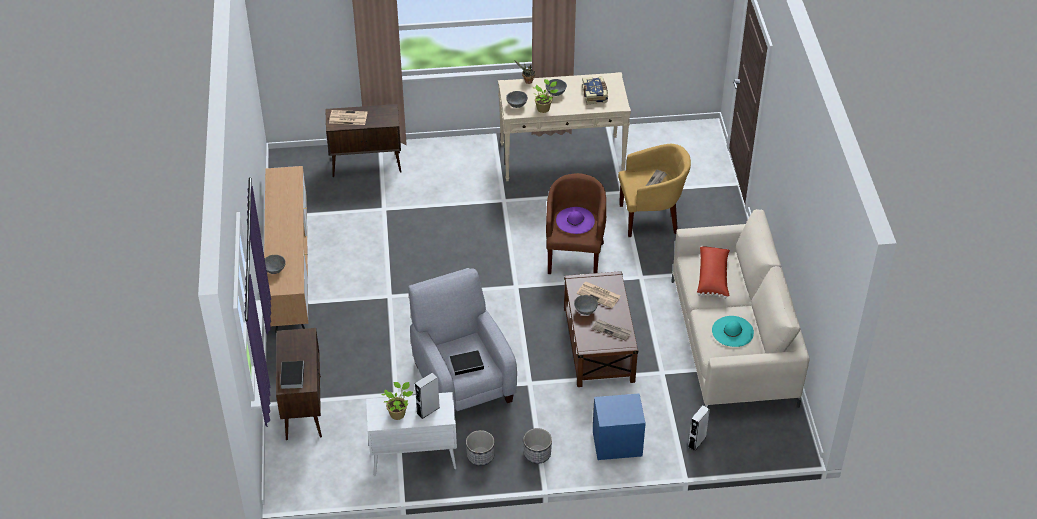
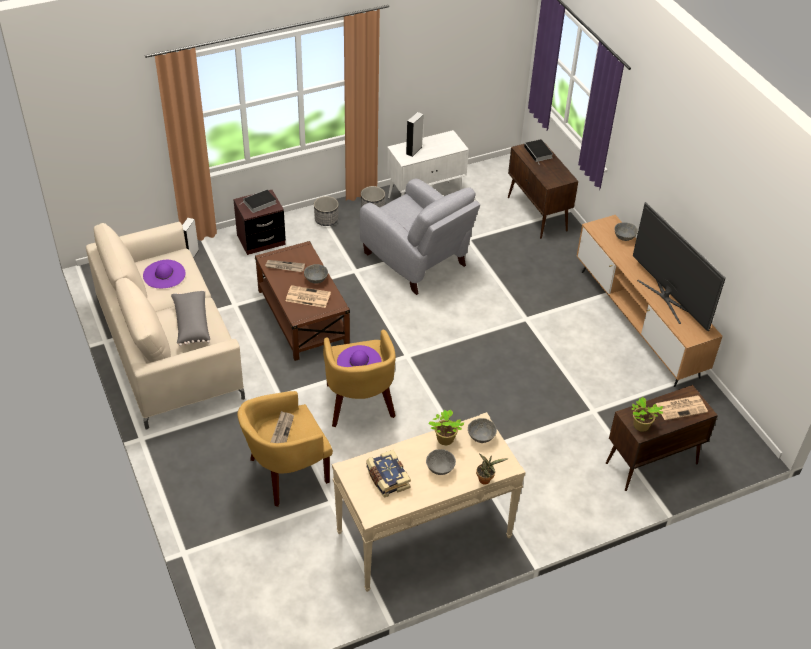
camera: 160 degrees right, 0 degrees up
(283, 206) = (667, 298): none -> television
(398, 413) = (436, 144): potted plant -> potted plant (641, 426)
(467, 364) = (404, 210): book -> book (259, 203)
(574, 255) = (359, 404): brown armchair -> yellow armchair
(617, 443) = (261, 240): blue nightstand -> brown nightstand
(713, 277) = (191, 324): red pillow -> grey pillow
(732, 331) = (164, 274): turquoise hat -> purple hat

